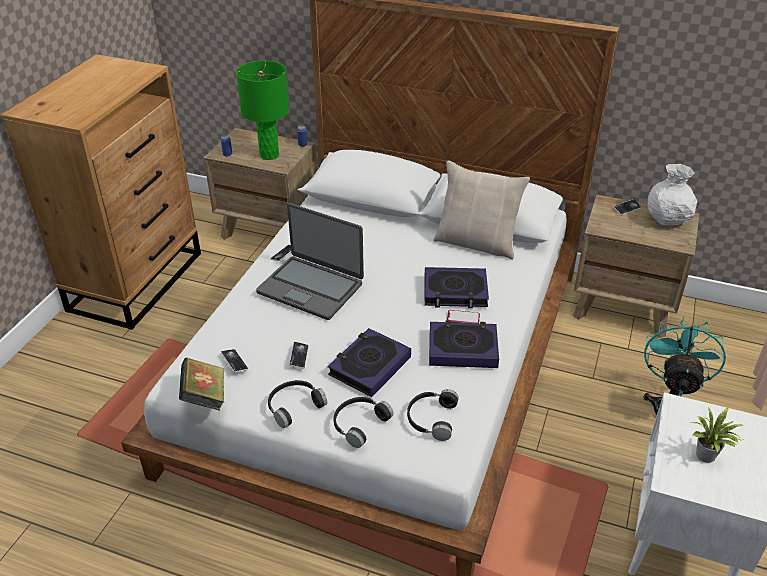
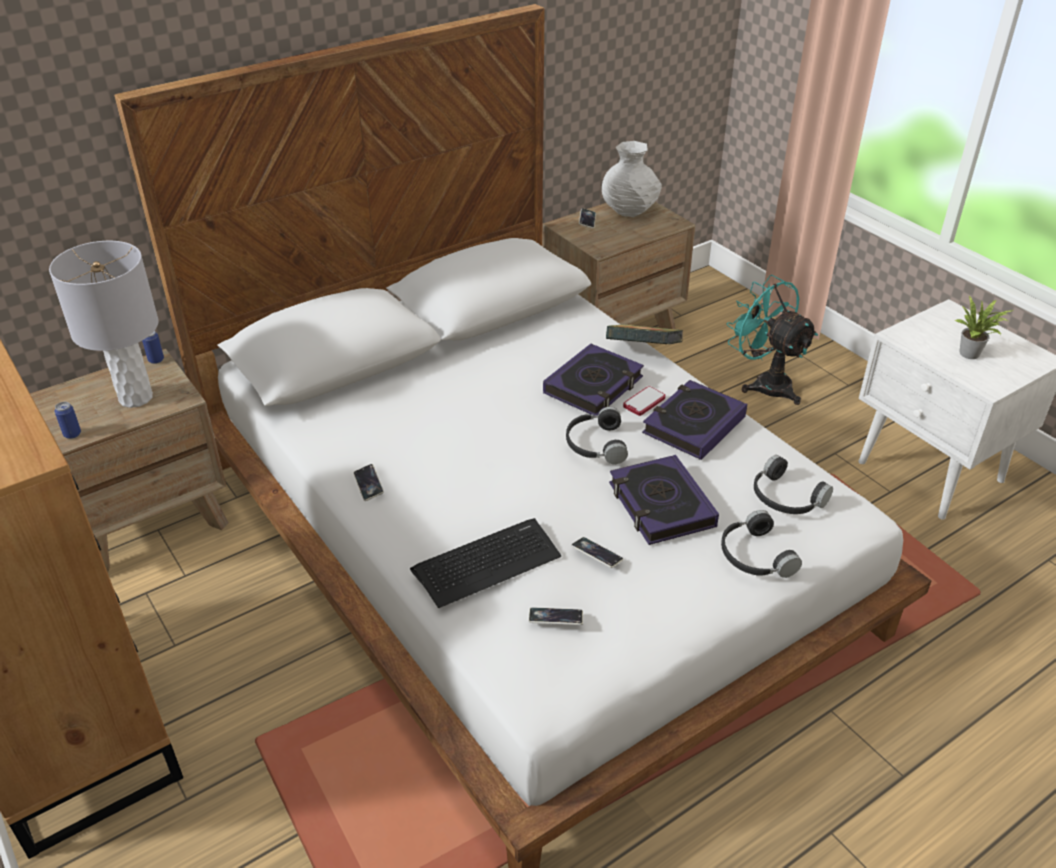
camera: 55 degrees left, 0 degrees up
(205, 397) = (596, 678): book -> book (643, 352)
(256, 319) = (487, 562): none -> keyboard
(269, 155) = (135, 398): green table lamp -> grey table lamp
(294, 406) = (679, 599): black headphones -> black headphones (594, 444)
(311, 287) = (471, 488): laptop -> none
(477, 243) = (522, 333): beige pillow -> none

